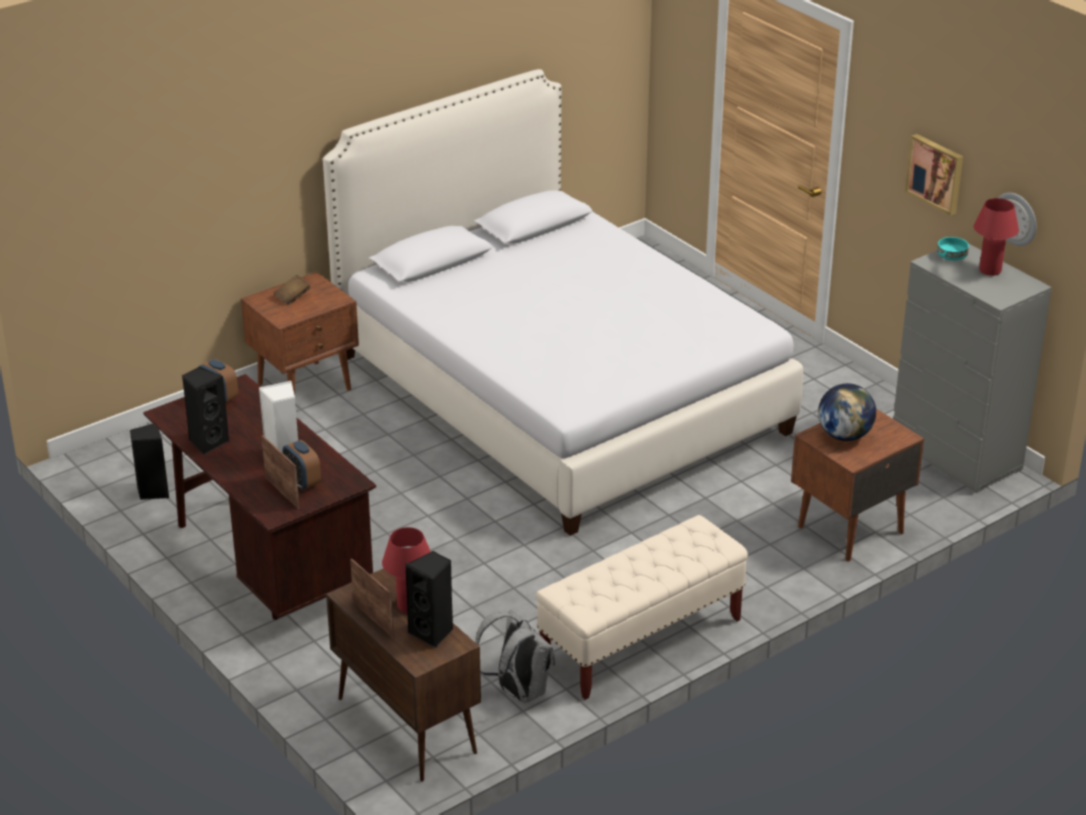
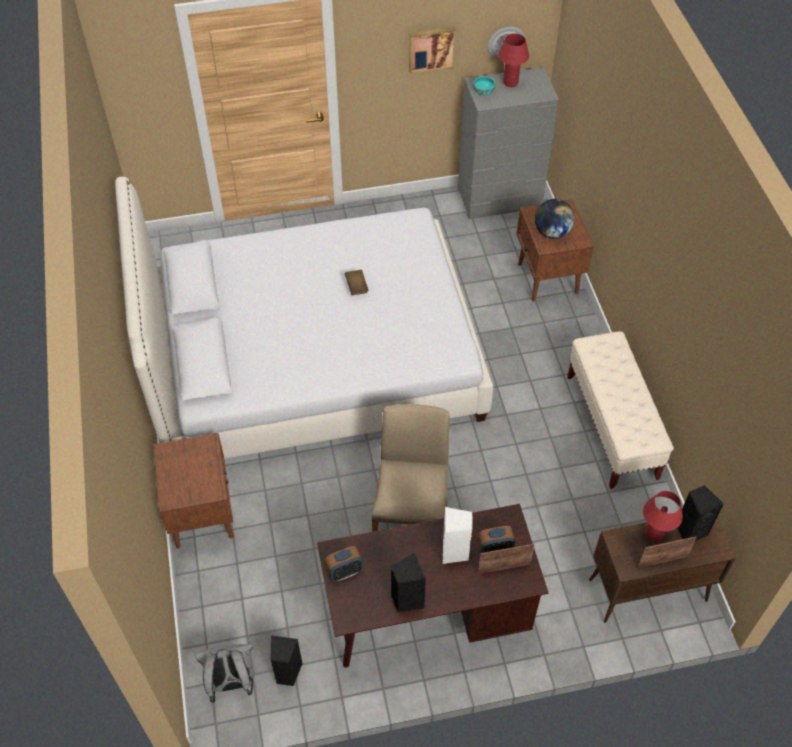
camera: 65 degrees left, 20 degrees up
(293, 297) = (183, 473): brown book -> brown book (356, 287)
(395, 518) = (411, 515): none -> beige chair
(518, 691) = (635, 512): grey backpack -> grey backpack (232, 683)

